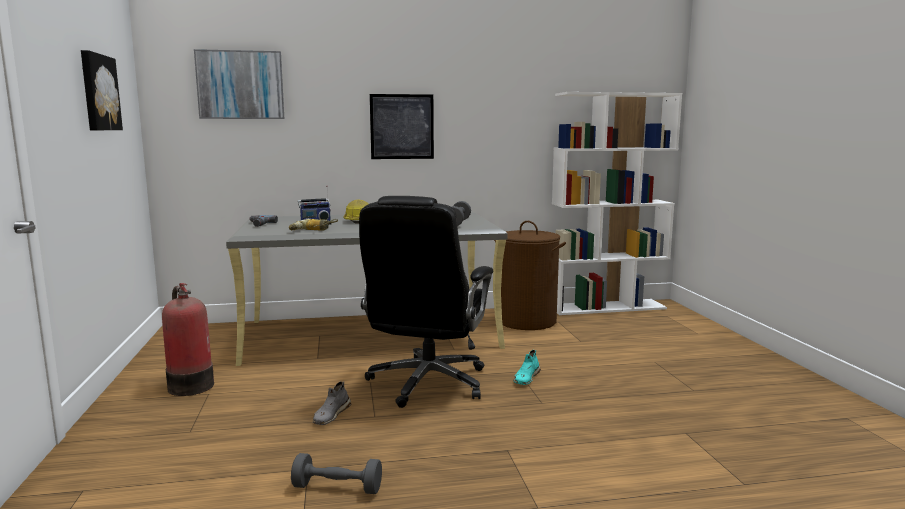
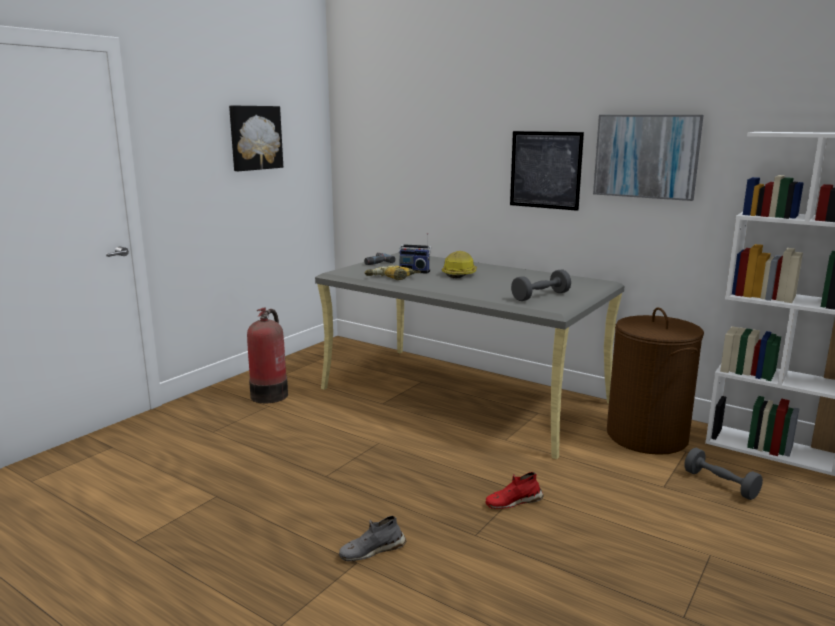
camera: 45 degrees right, 5 degrees up
(240, 85) = (400, 122): picture -> picture (646, 156)
(331, 415) = (302, 460): grey shoe -> grey shoe (372, 550)
(337, 488) = (204, 521): grey dumbbell -> grey dumbbell (720, 484)
(427, 383) = (417, 464): black office chair -> none
(526, 378) = (513, 502): turquoise shoe -> red shoe

